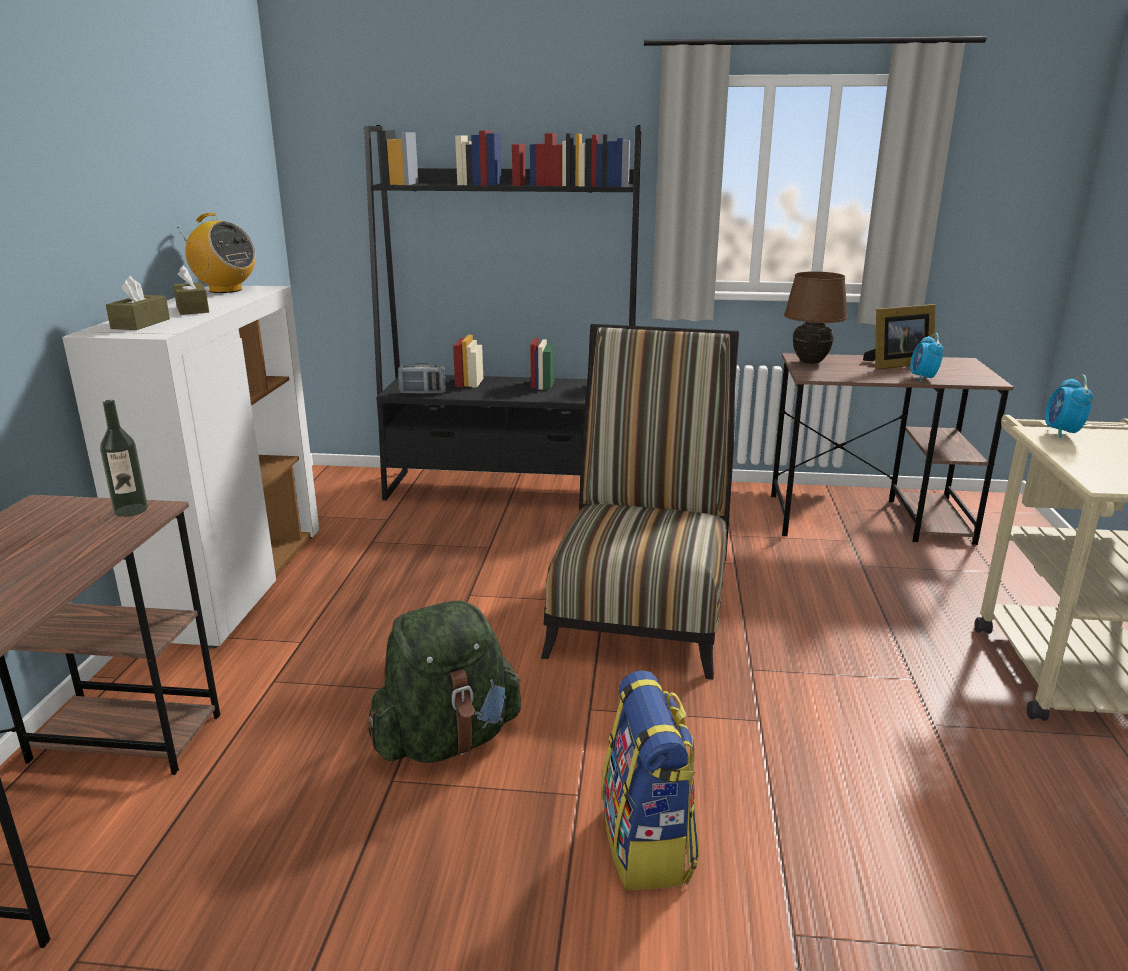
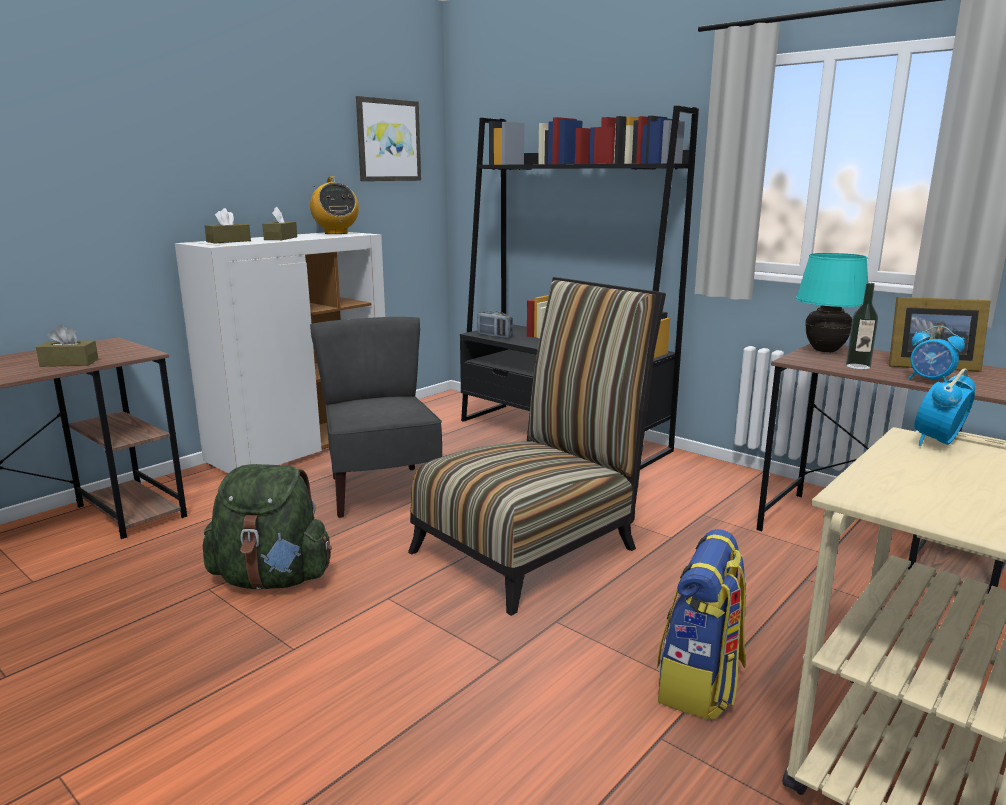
camera: 35 degrees right, 5 degrees down
(74, 550) = (69, 363): none -> brown tissue box
(131, 510) = (135, 352): bottle -> bottle (858, 366)
(232, 153) = (388, 140): none -> picture
(416, 605) = (382, 491): none -> grey chair
(648, 844) = (283, 704): backpack -> backpack (700, 684)
(810, 362) = (825, 351): brown table lamp -> turquoise table lamp
(923, 378) = (930, 381): alarm clock -> alarm clock turned 90 degrees counterclockwise

